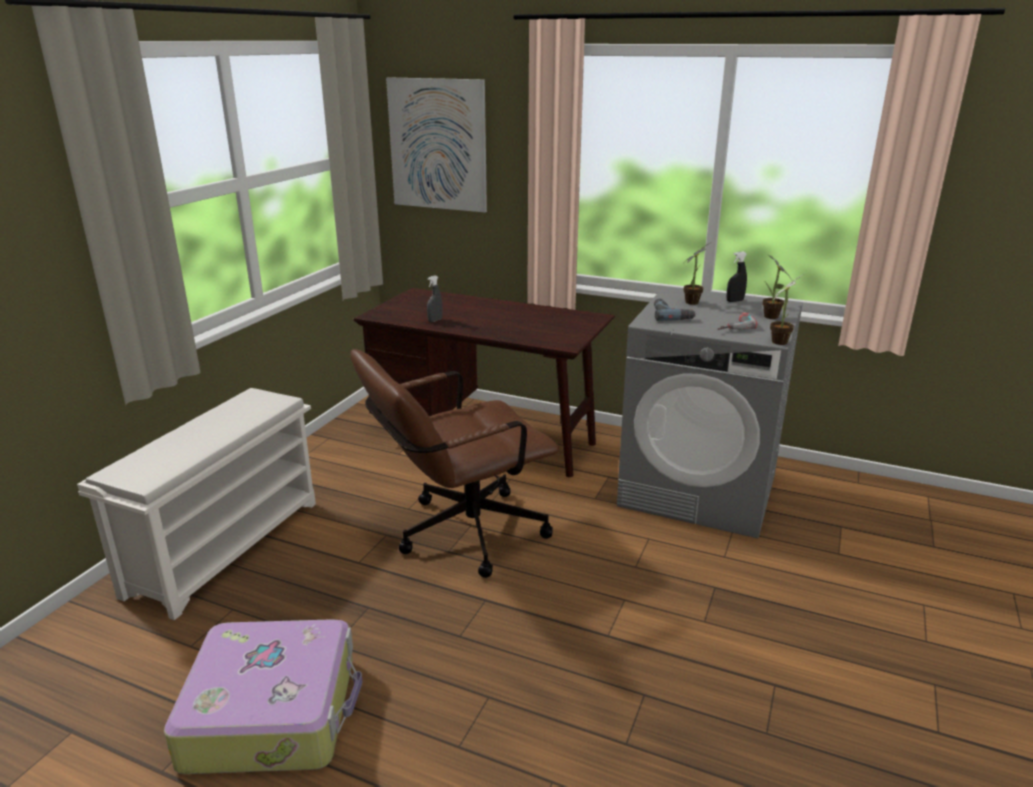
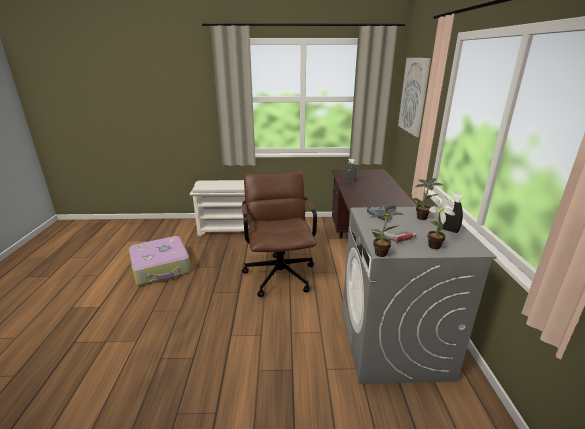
camera: 65 degrees right, 0 degrees up
(459, 535) = (279, 272): brown office chair -> brown office chair turned 45 degrees clockwise

